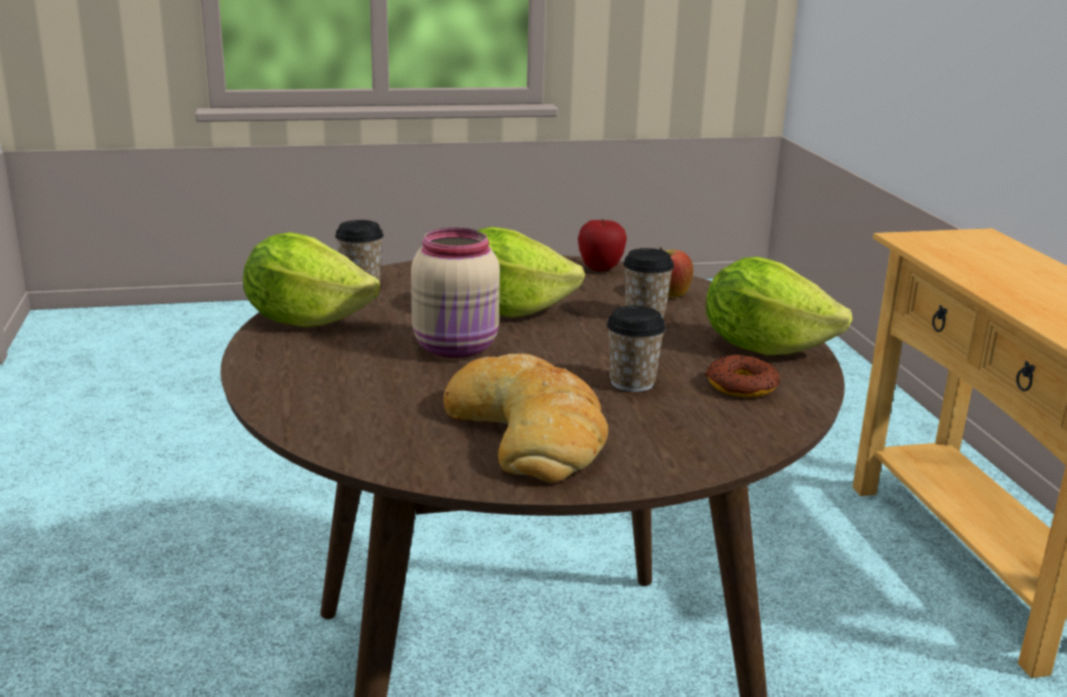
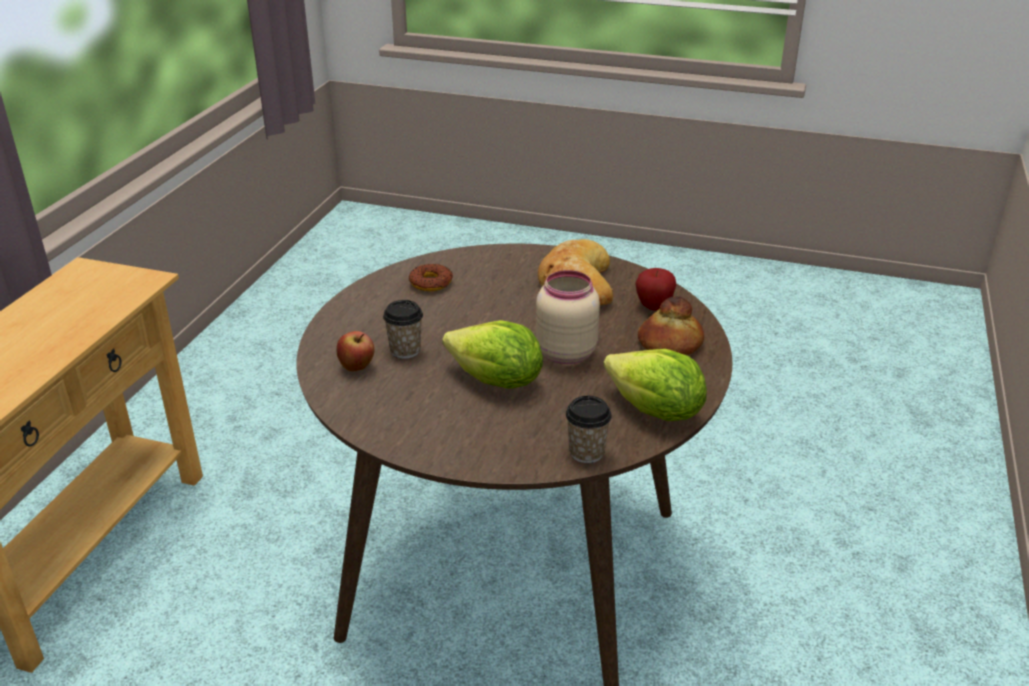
camera: 150 degrees left, 10 degrees up
(321, 383) = (670, 344): none -> bread
(600, 269) = (363, 416): apple -> apple (654, 307)
(632, 382) = (487, 299): cup -> none
(764, 347) = (374, 304): lettuce -> none

